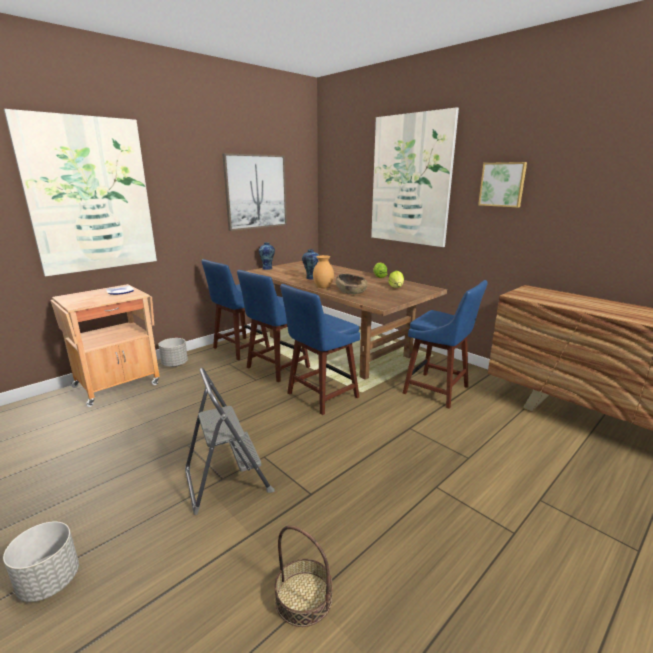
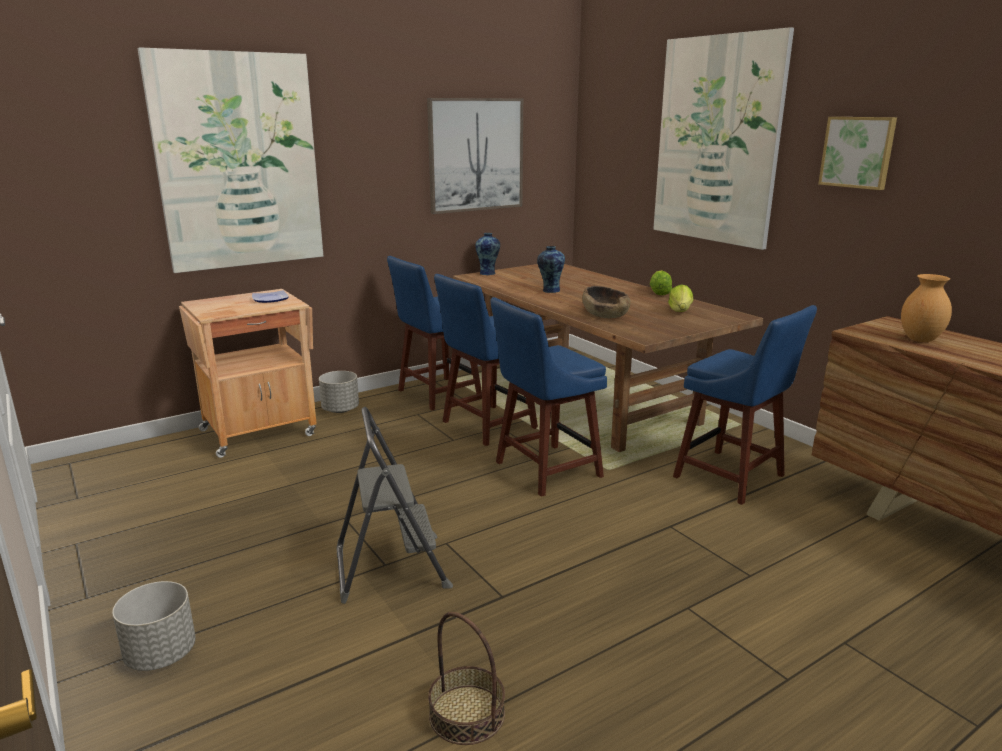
camera: 10 degrees right, 0 degrees up
(323, 287) = (565, 306): brown vase -> brown vase (920, 339)

